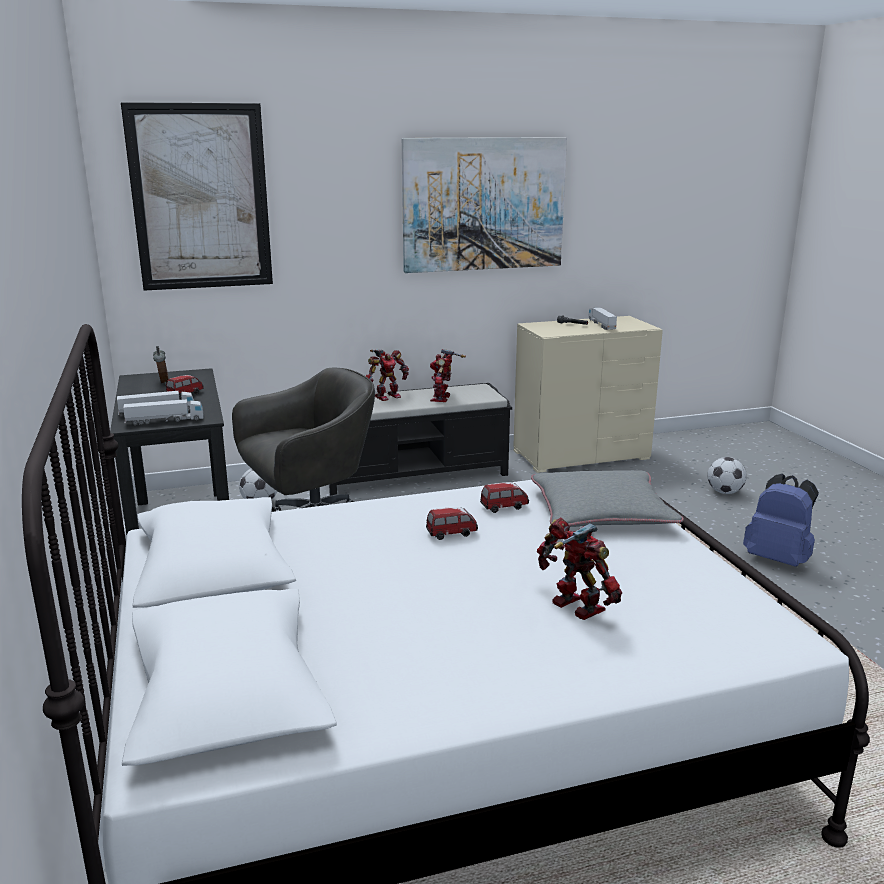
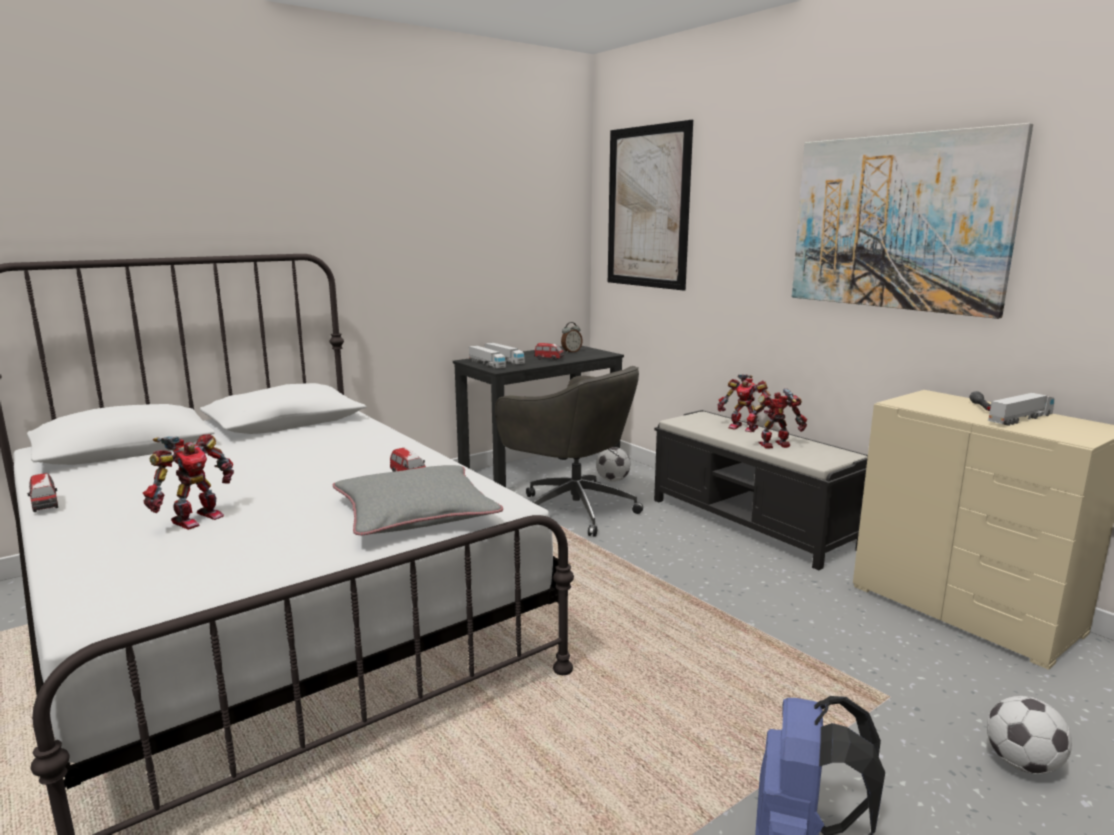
camera: 70 degrees right, 5 degrees down
(452, 533) = (344, 466): toy car -> toy car (46, 506)

